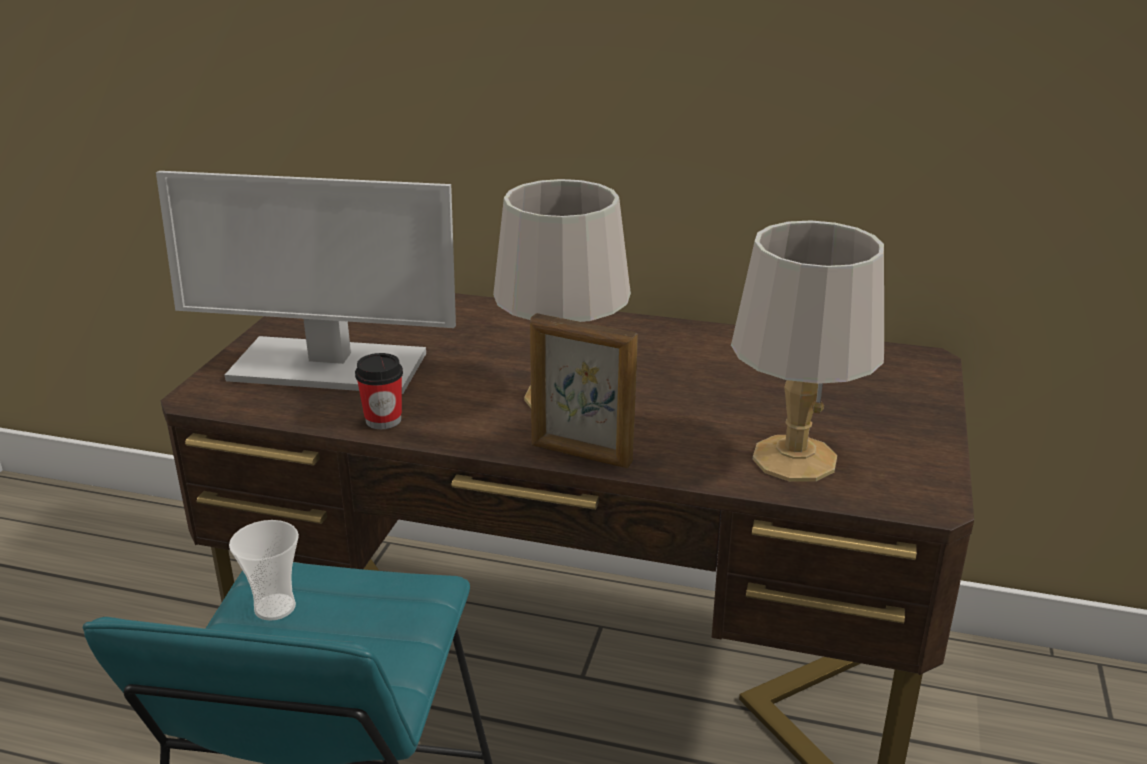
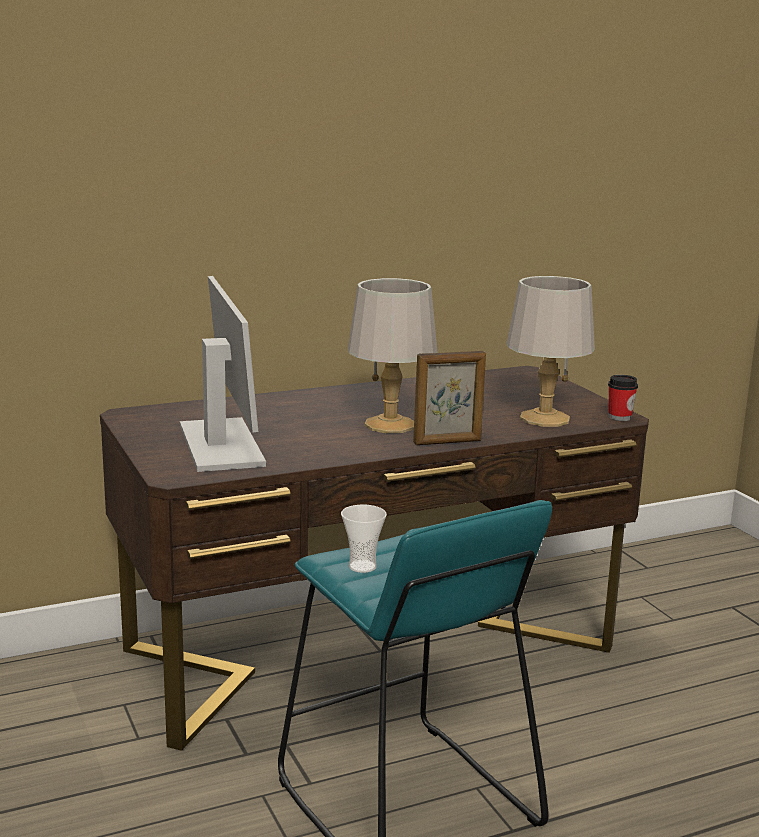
camera: 40 degrees left, 10 degrees down
(326, 367) = (222, 446): monitor -> monitor turned 75 degrees counterclockwise
(383, 420) = (313, 457): cup -> cup (619, 417)

